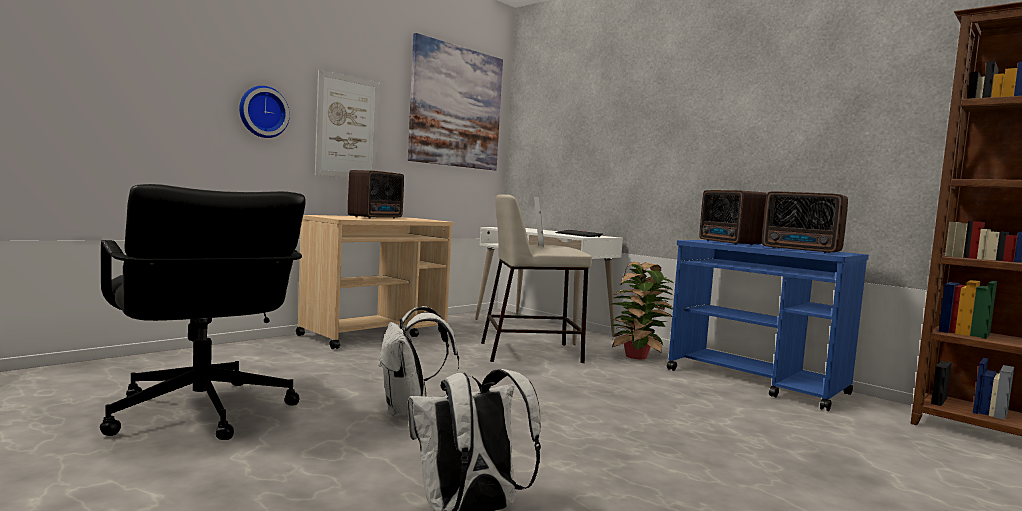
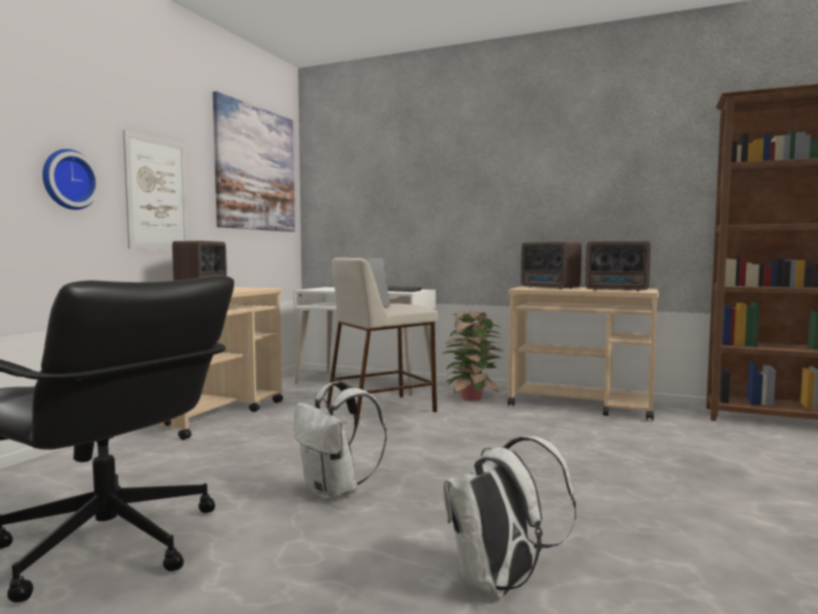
camera: 20 degrees left, 0 degrees up
(757, 382) = (582, 405): blue cart -> beige cart

